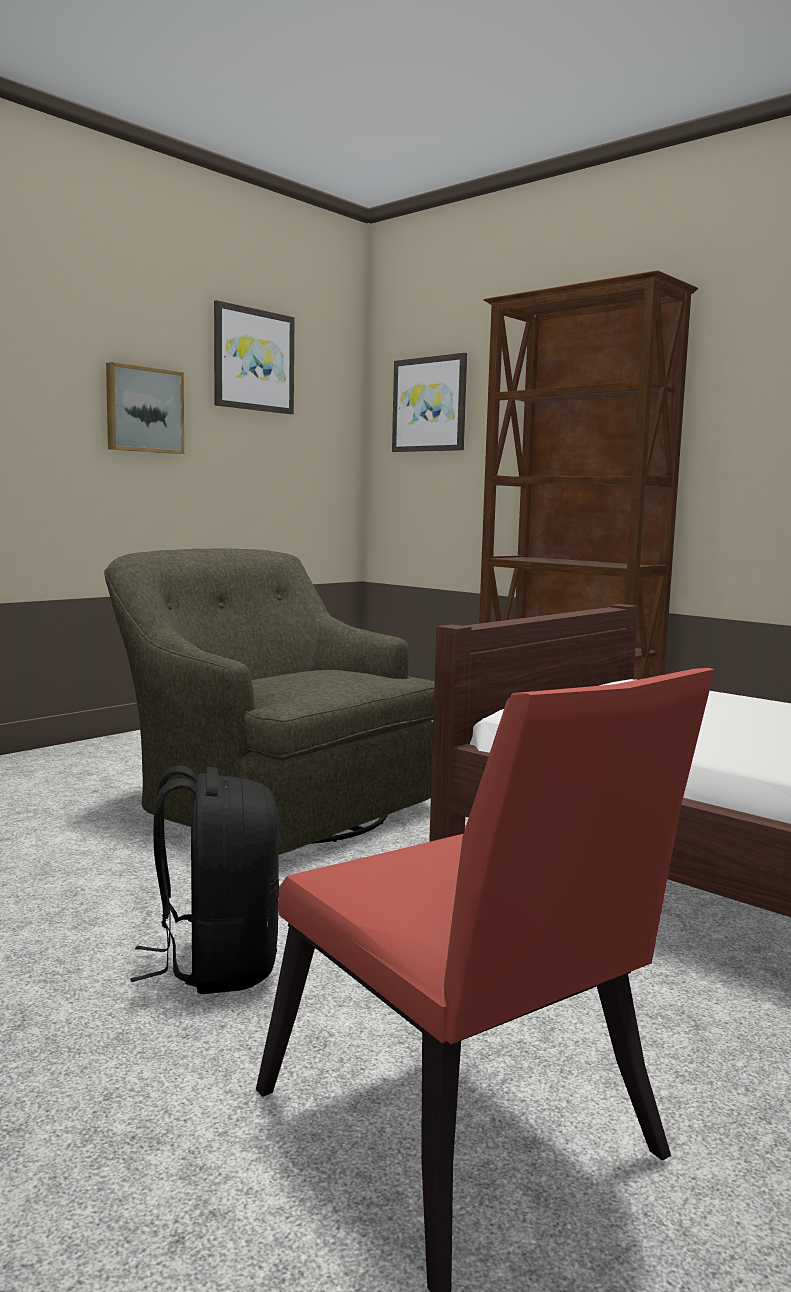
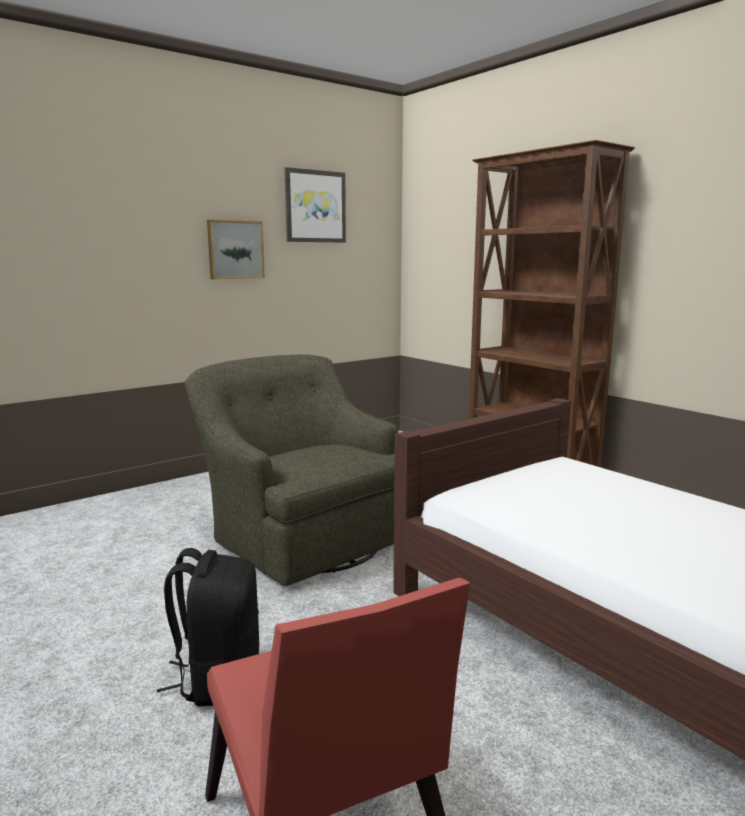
camera: 10 degrees right, 5 degrees up
(430, 404) = (444, 231): picture -> none

